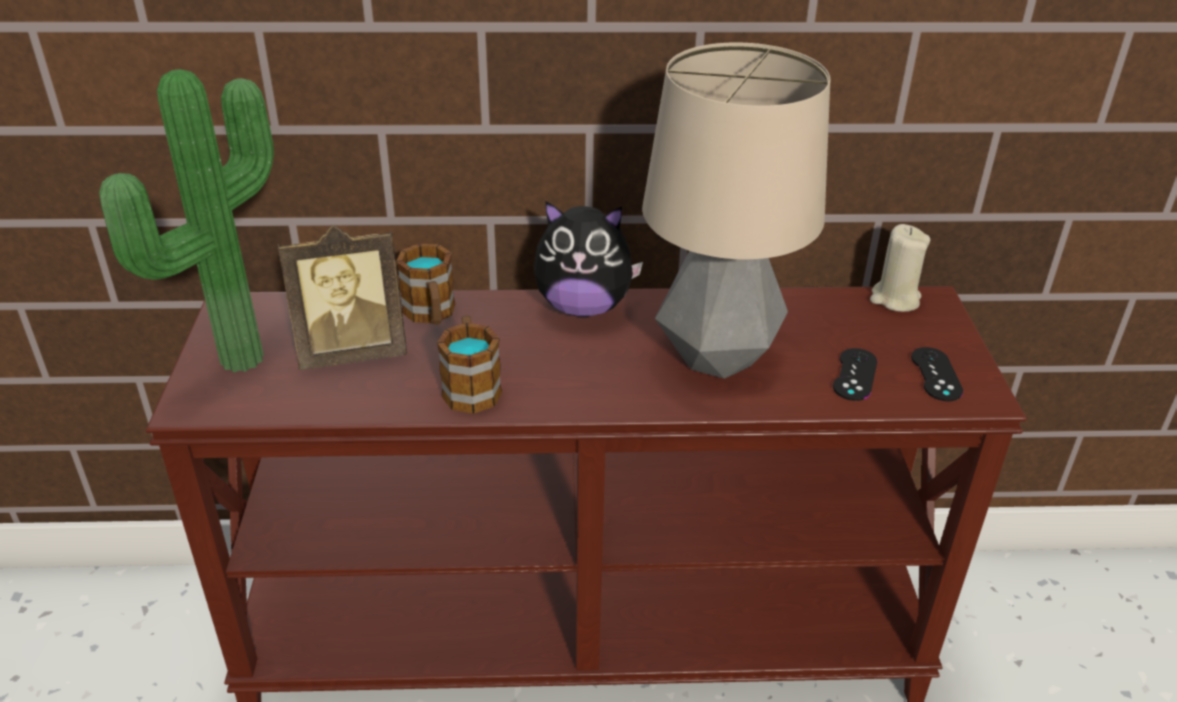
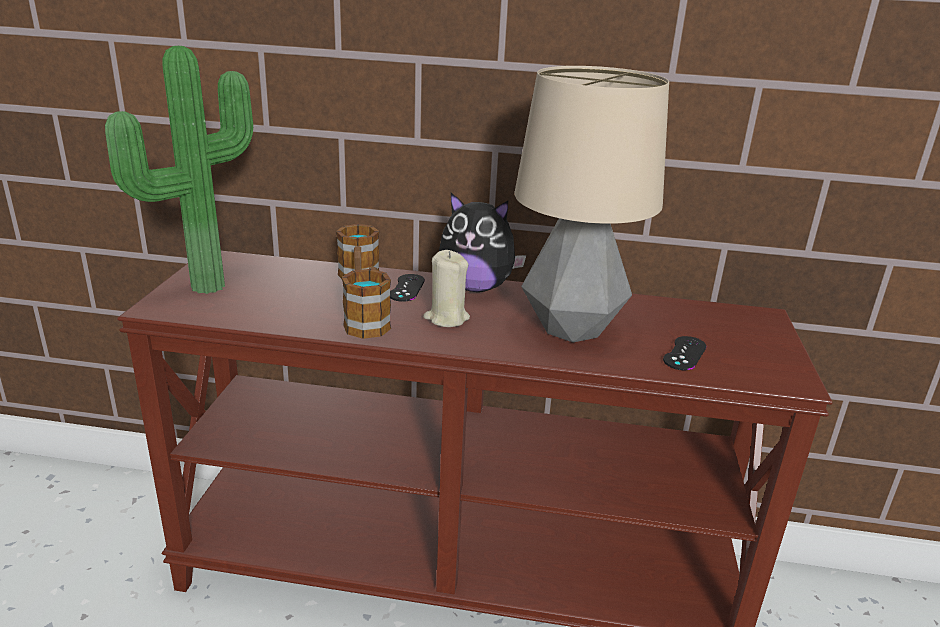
camera: 10 degrees right, 10 degrees down
(352, 352) = (289, 292): picture frame -> none
(894, 299) = (732, 311): beige candle -> beige candle (446, 318)
(936, 374) = (756, 362): black game controller -> black game controller (406, 288)

